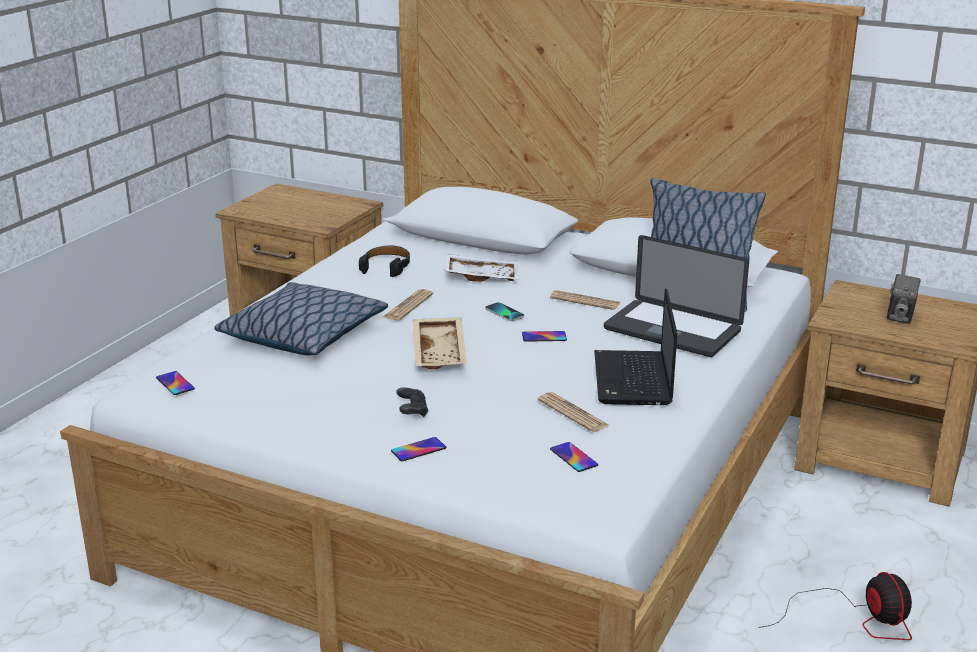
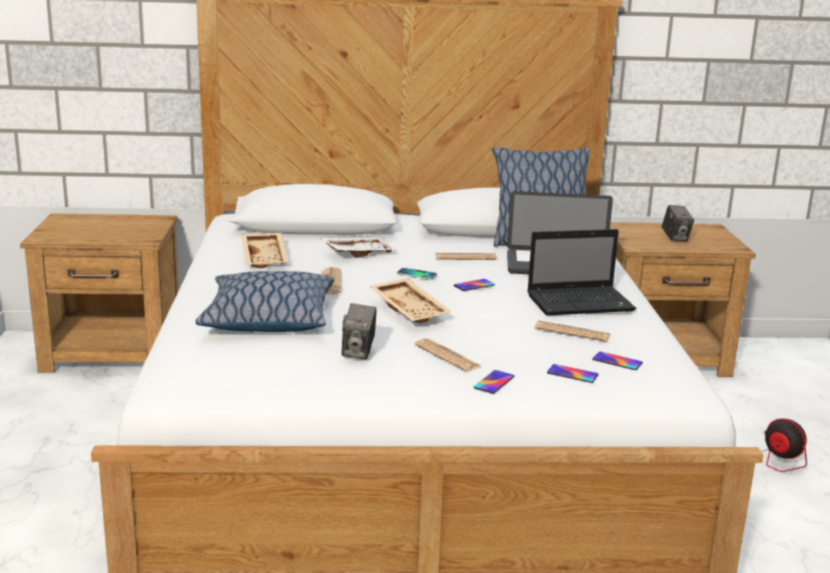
camera: 30 degrees left, 5 degrees down
(175, 383) = (201, 378): phone -> phone (572, 374)
(335, 388) = (358, 352): none -> camera
(386, 267) = (266, 258): black headphones -> beige tray
(412, 411) = (447, 356): black game controller -> newspaper
(633, 381) = (582, 303): laptop -> laptop turned 75 degrees counterclockwise

